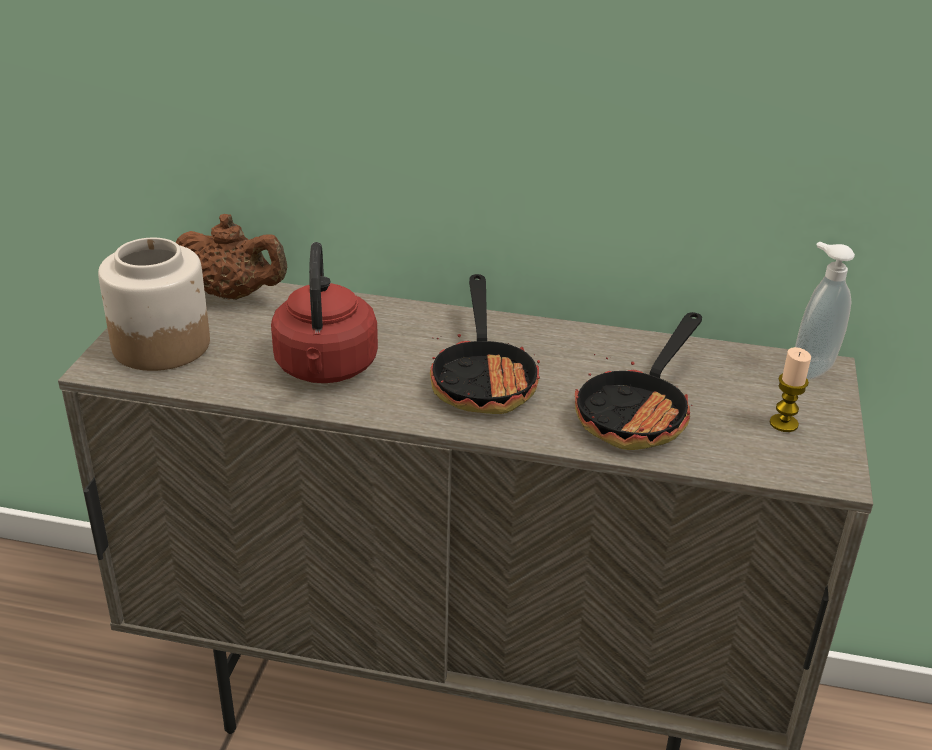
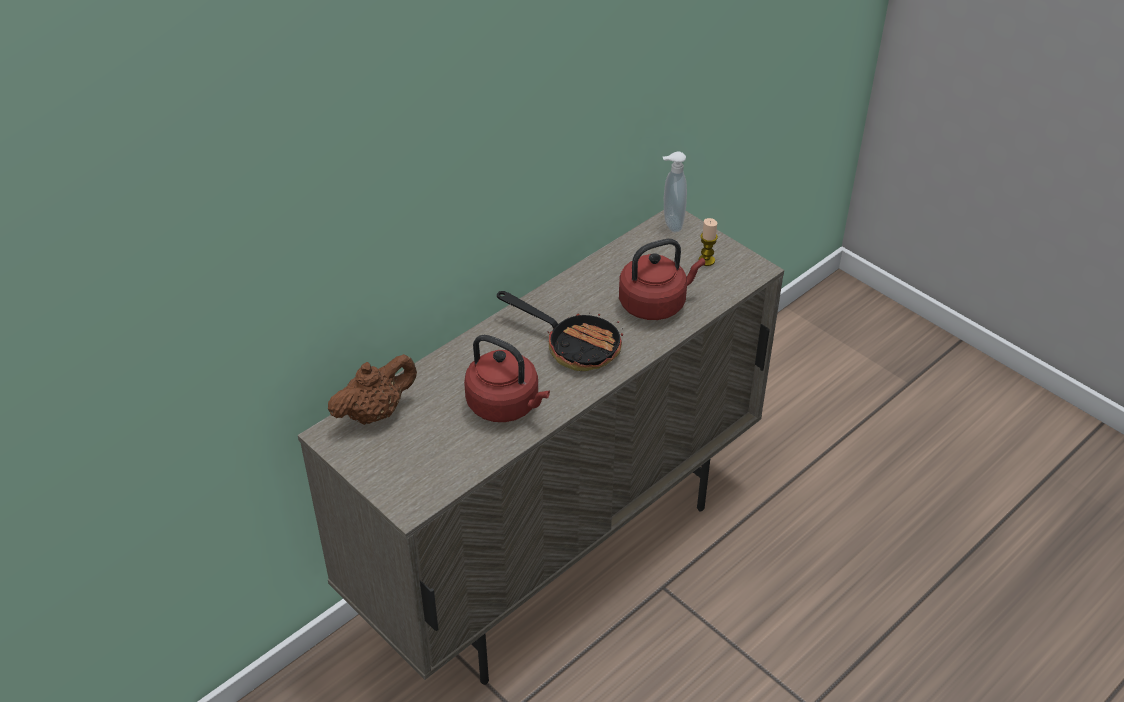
camera: 55 degrees left, 10 degrees up
(161, 344) = (407, 469): jar -> none
(639, 412) = (655, 304): frying pan -> red kettle

